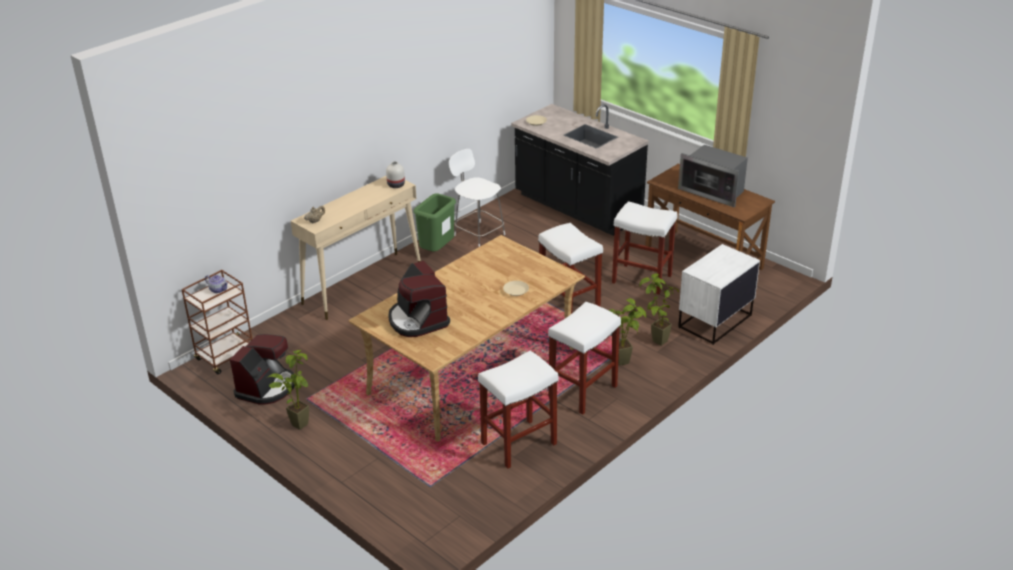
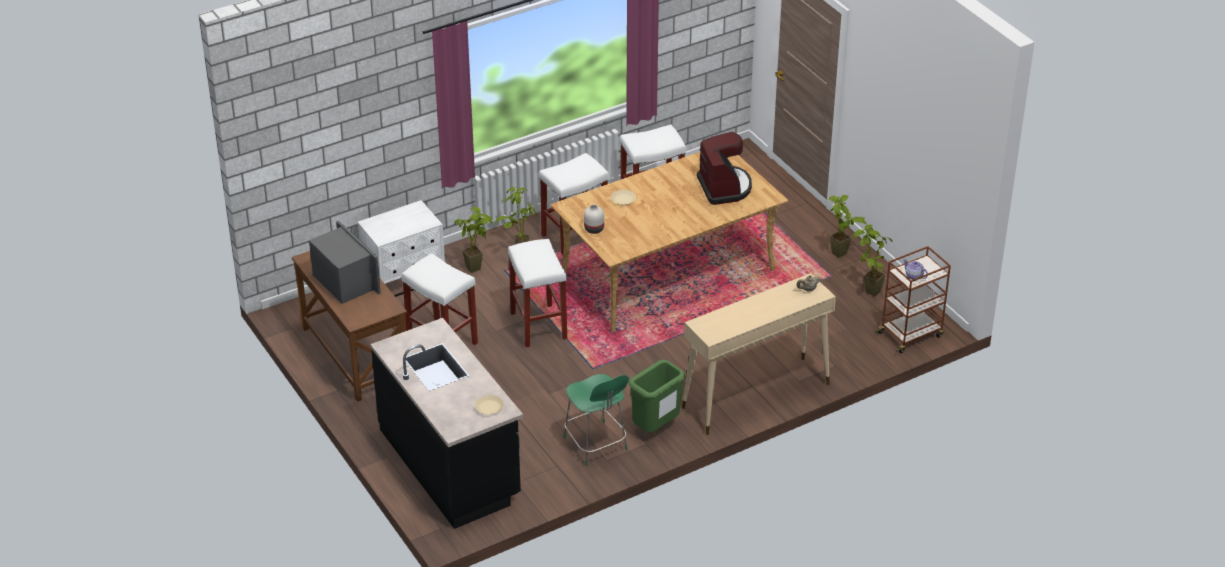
camera: 165 degrees left, 5 degrees up
(267, 387) = (868, 294): coffee machine -> potted plant
(396, 185) = (707, 325): white vase -> white vase (594, 229)
(478, 234) = (596, 445): white chair -> green chair

